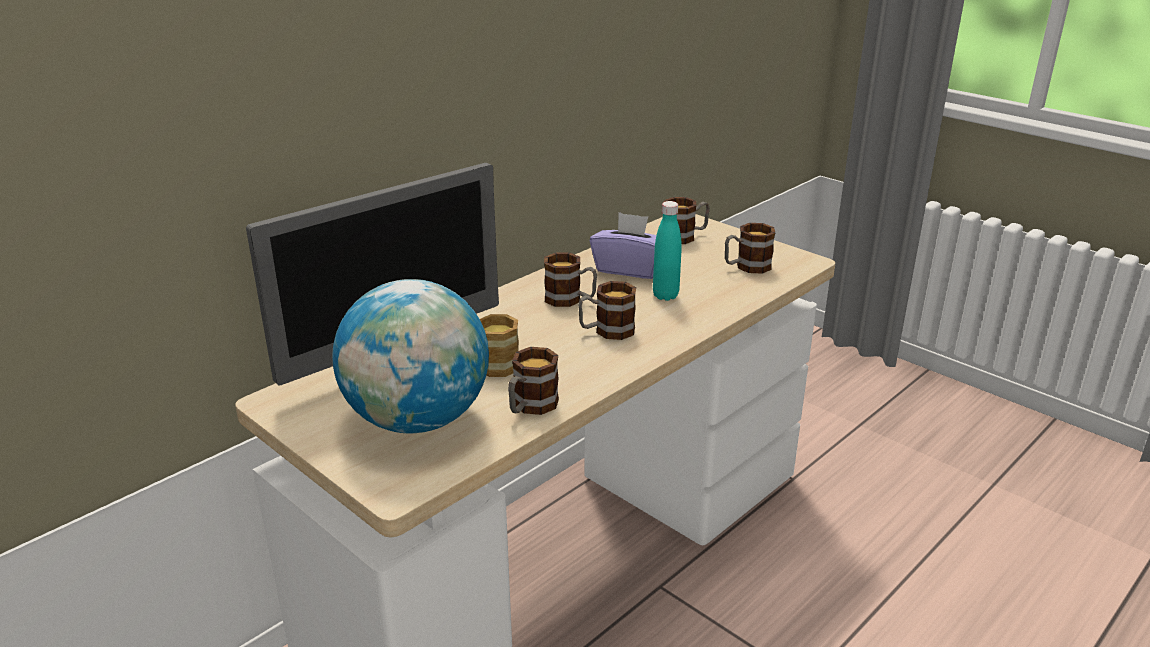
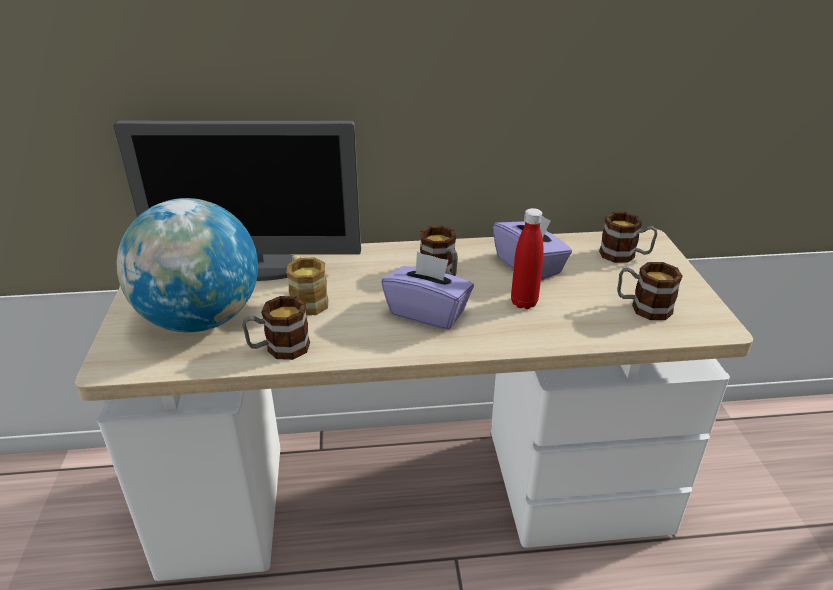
camera: 40 degrees right, 5 degrees up
(606, 331) = (428, 312): mug -> purple tissue box
(665, 295) = (524, 303): turquoise bottle -> red bottle

